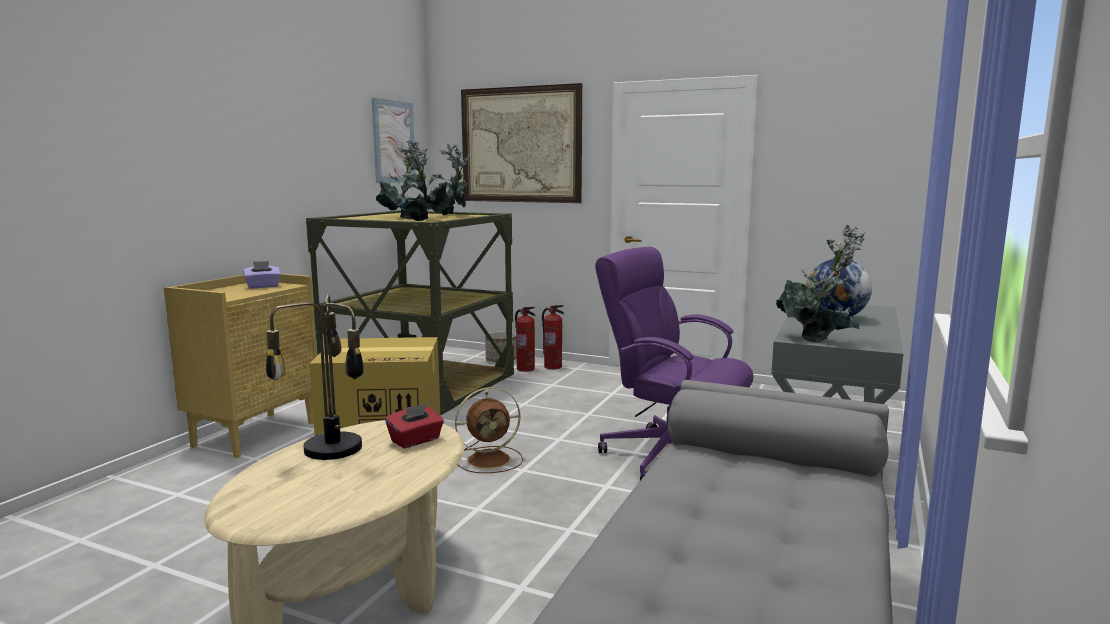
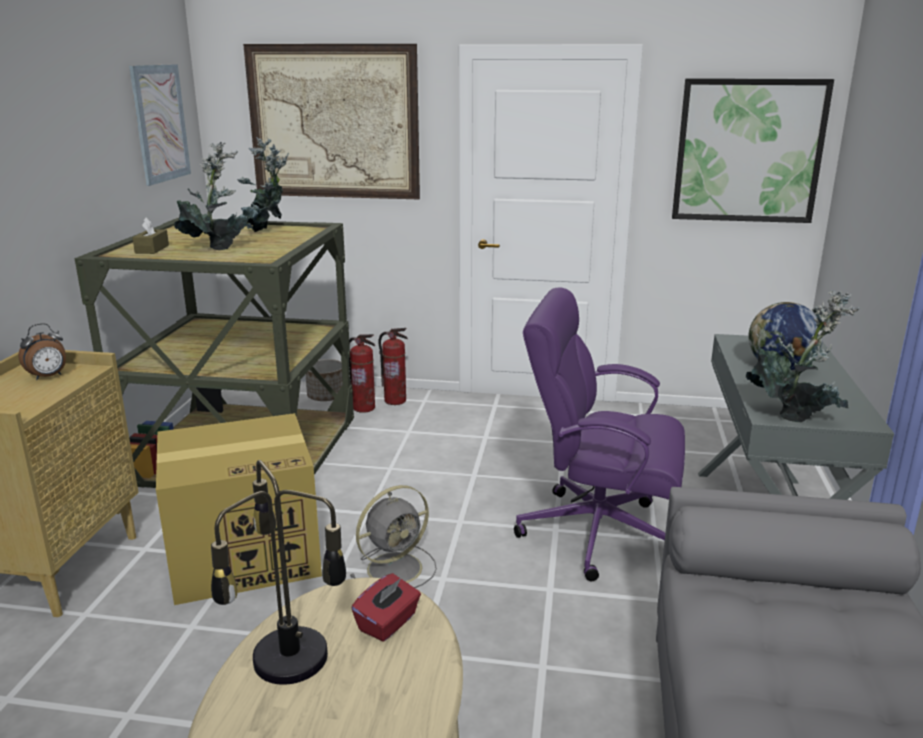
camera: 15 degrees left, 10 degrees up
(263, 286) = (48, 377): purple tissue box -> alarm clock
(362, 218) = (152, 249): none -> brown tissue box
(422, 221) = (249, 257): potted plant -> none
(491, 460) = (397, 568): brown fan -> grey fan
(852, 159) = (748, 151): none -> picture

